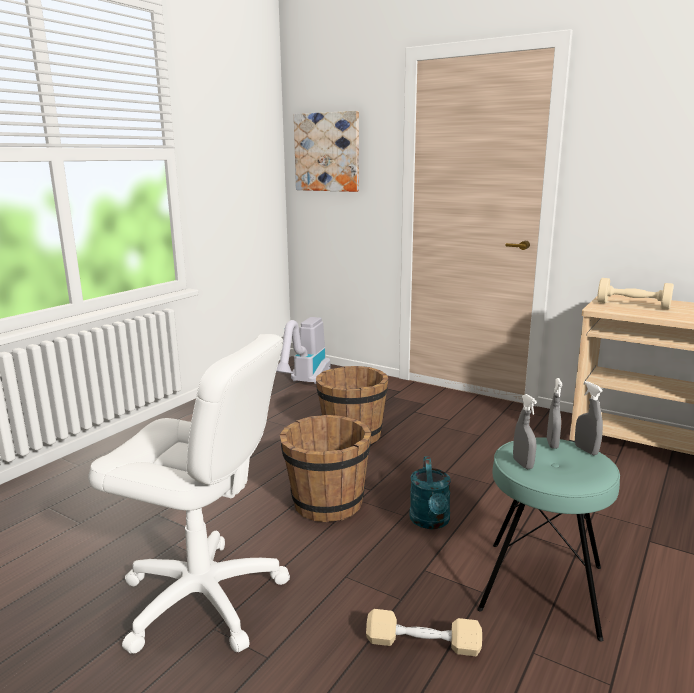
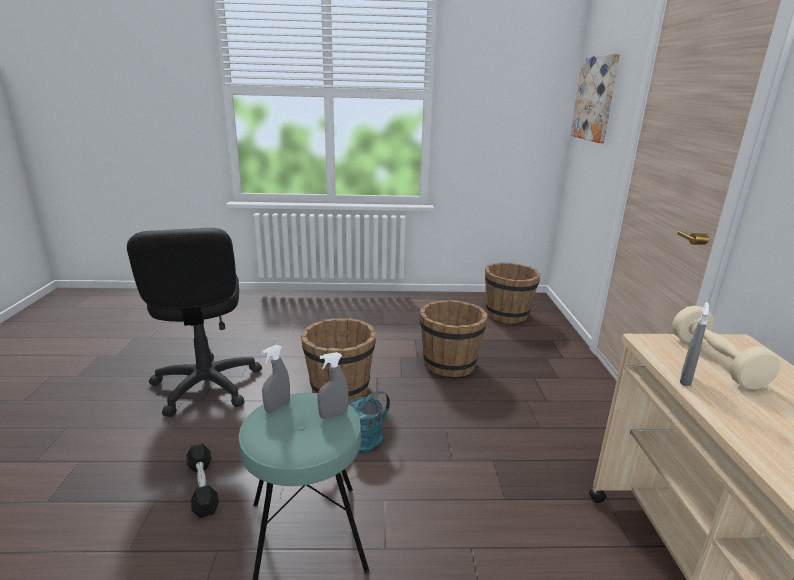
camera: 55 degrees right, 5 degrees up
(202, 598) = (206, 385): white office chair -> black office chair
(304, 383) = (507, 314): vacuum cleaner -> brown bucket
(423, 644) = (202, 486): beige dumbbell -> black dumbbell
(586, 450) = (334, 436): grey spray bottle -> grey spray bottle (685, 379)

